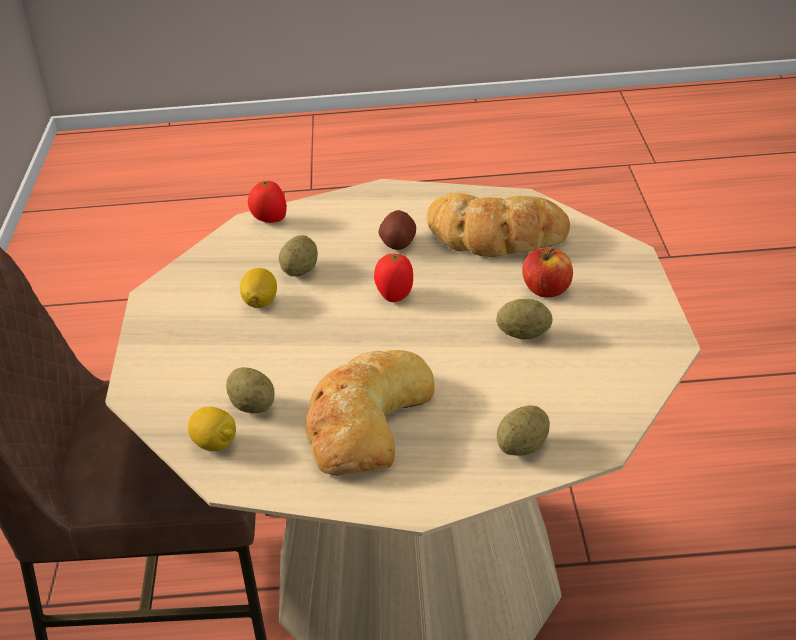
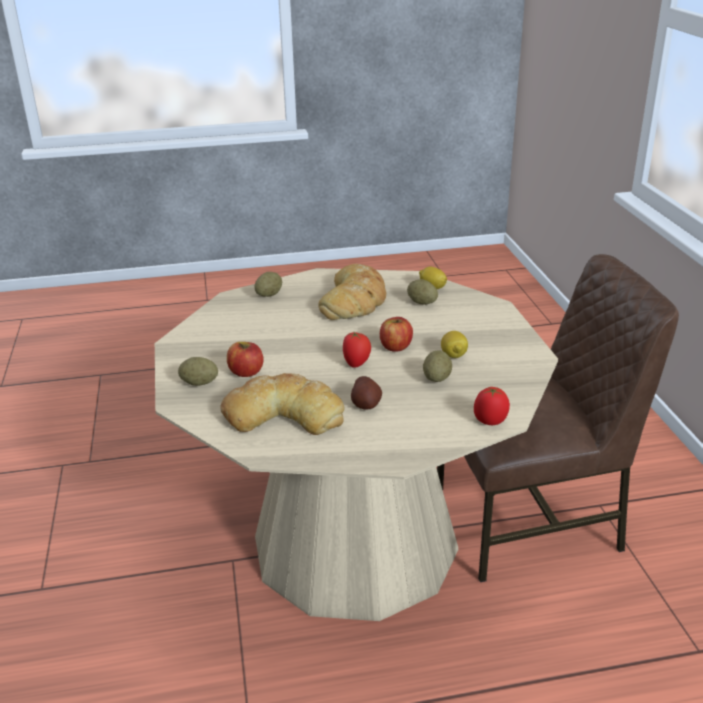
camera: 170 degrees right, 5 degrees down
(333, 320) = (395, 347): none -> apple
(524, 335) = (265, 344): potato -> potato (199, 383)

